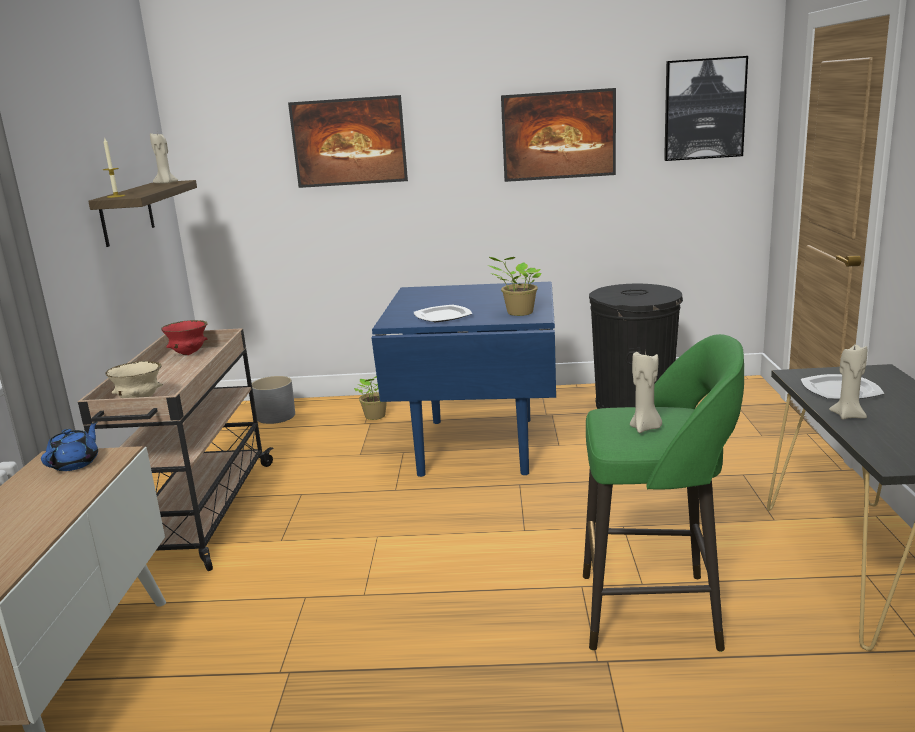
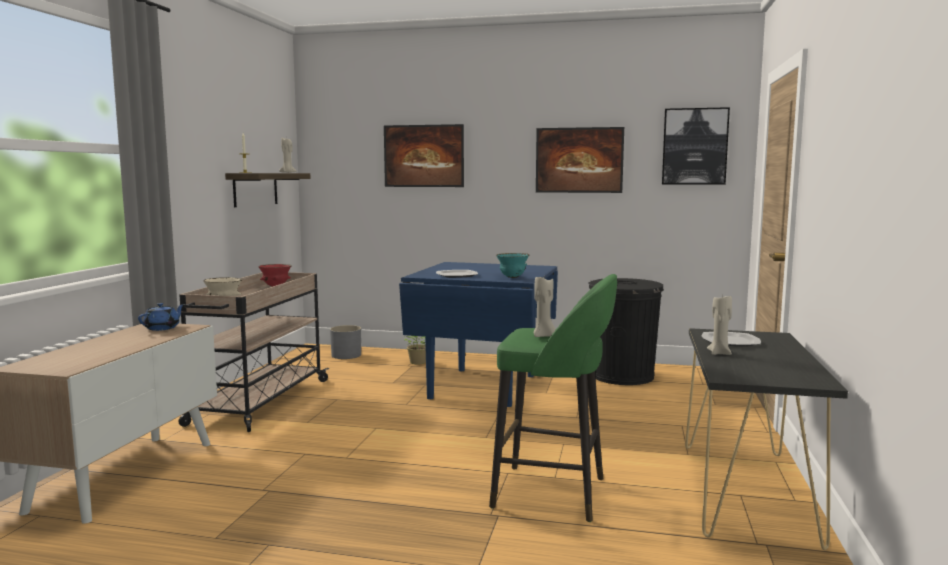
camera: 10 degrees right, 10 degrees down
(518, 313) = (512, 277): potted plant -> turquoise bowl

